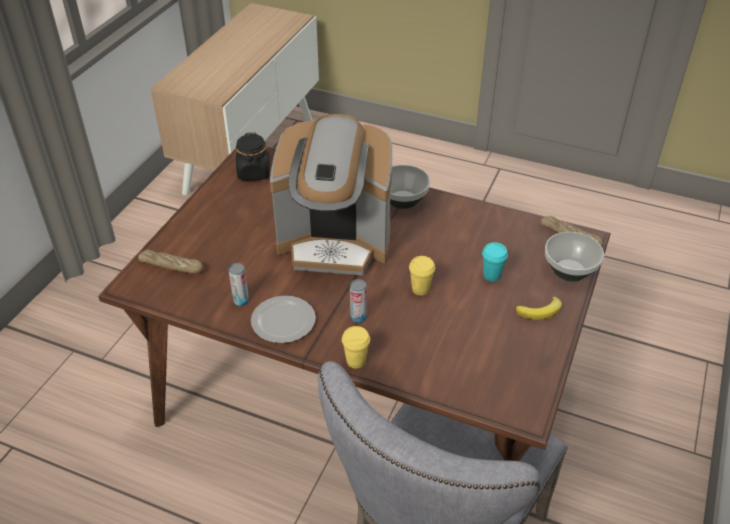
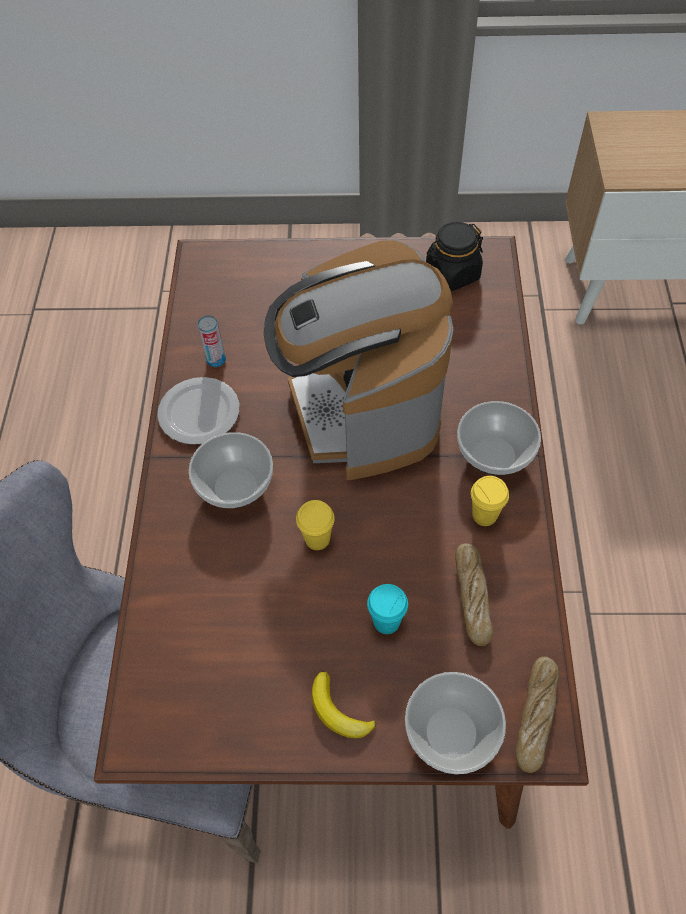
camera: 70 degrees right, 15 degrees up
(171, 267) = (243, 275): bread -> bread (472, 596)
(356, 361) = (161, 510): yellow cup -> yellow cup (484, 515)
(358, 317) = (235, 486): can -> bowl

